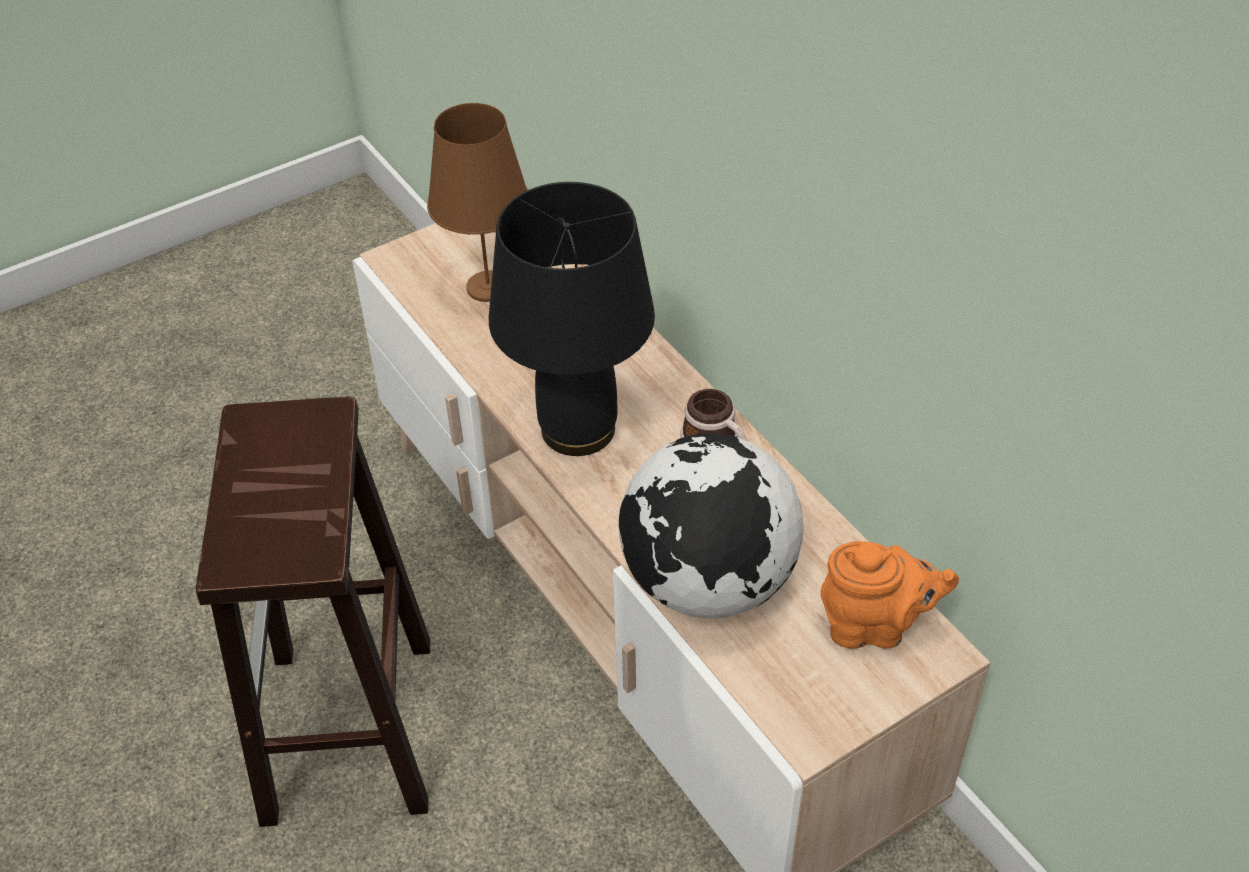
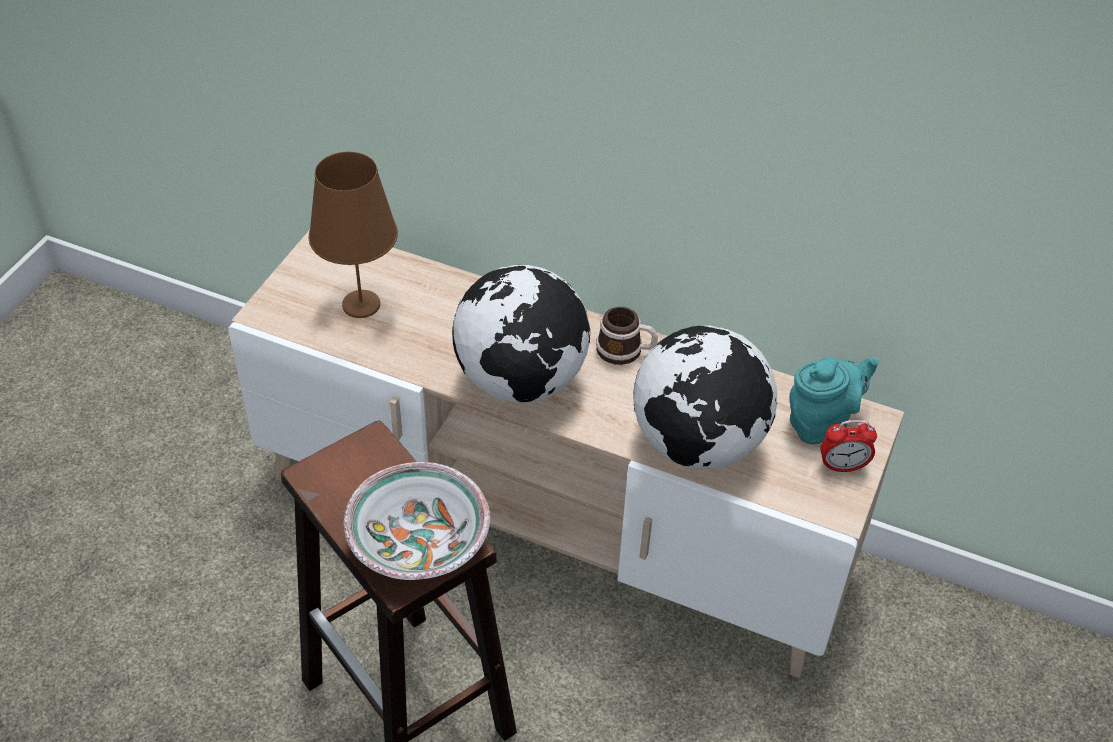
camera: 35 degrees left, 0 degrees up
(278, 533) = (417, 541): none -> bowl
(578, 430) = (521, 381): black table lamp -> globe
(855, 688) = (842, 466): none -> alarm clock
(874, 626) = (822, 422): orange teapot -> turquoise teapot

